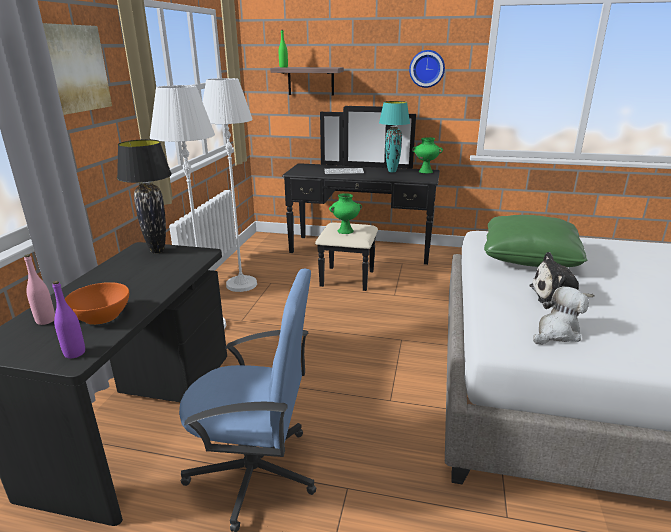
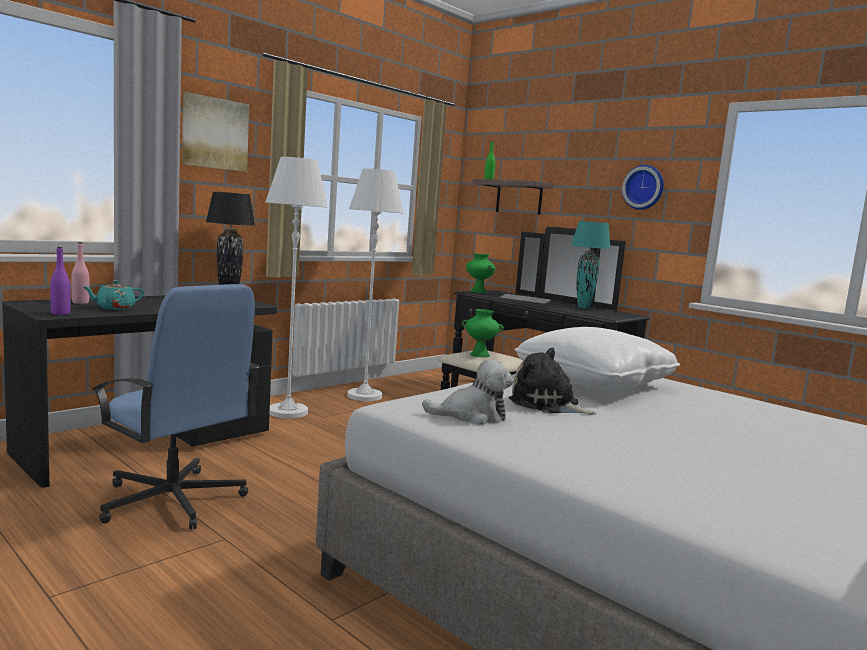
camera: 30 degrees right, 15 degrees down
(101, 316) = (114, 308): orange bowl -> turquoise teapot
(425, 172) = (624, 314): green vase -> green vase (478, 292)
(529, 257) = (594, 382): green pillow -> white pillow

